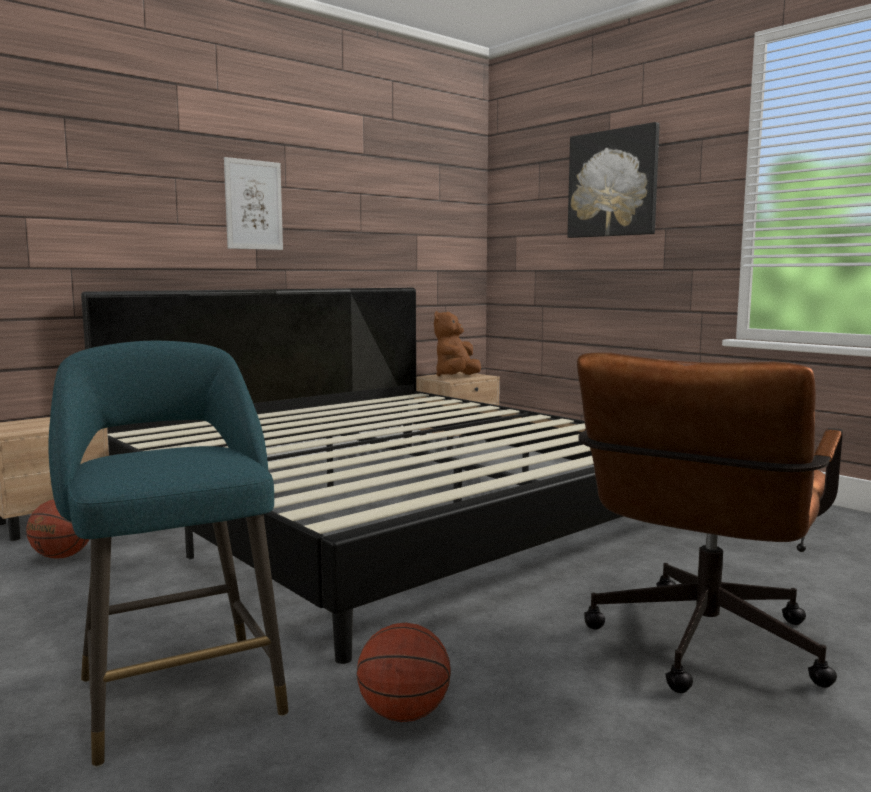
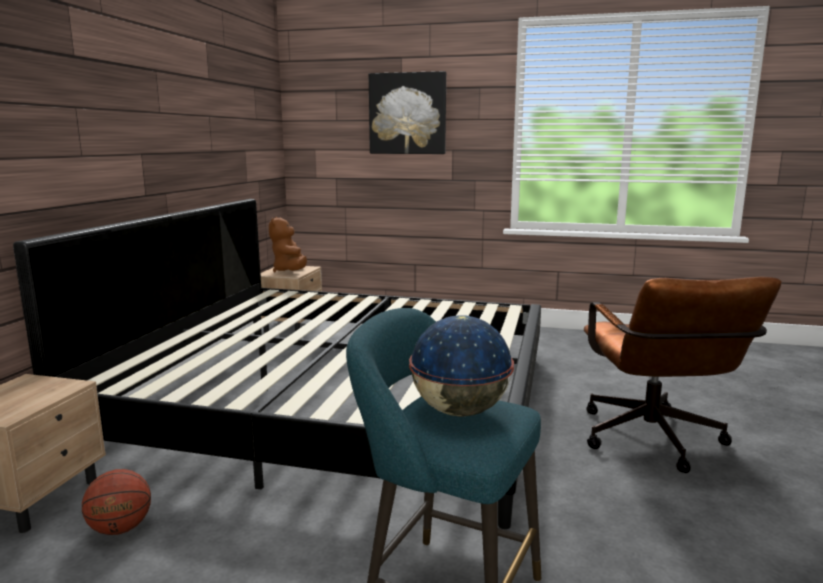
camera: 35 degrees left, 5 degrees up
(176, 456) = (460, 412): none -> globe
(253, 205) = (140, 132): picture -> none
(404, 714) = (595, 545): basketball -> none

